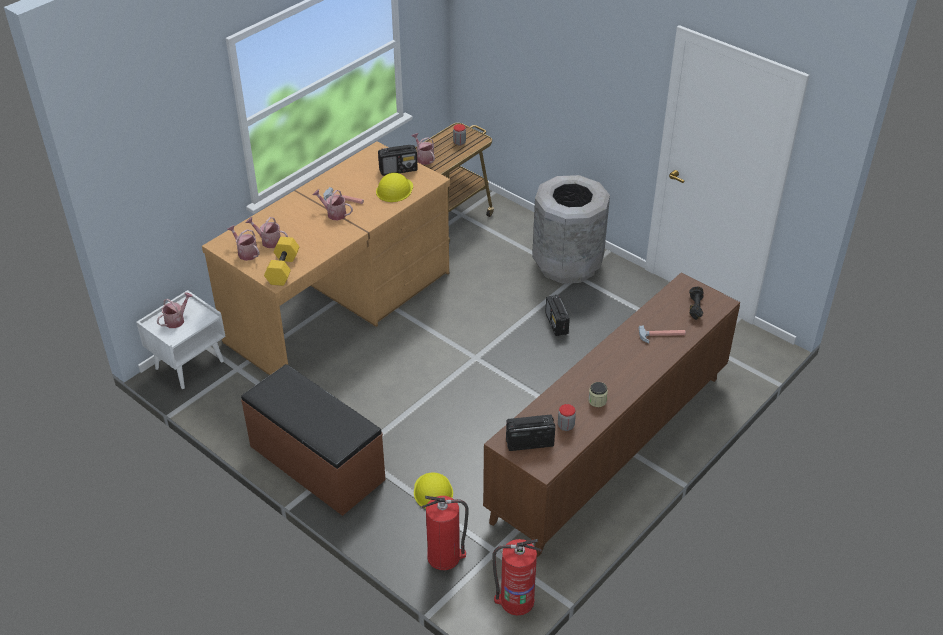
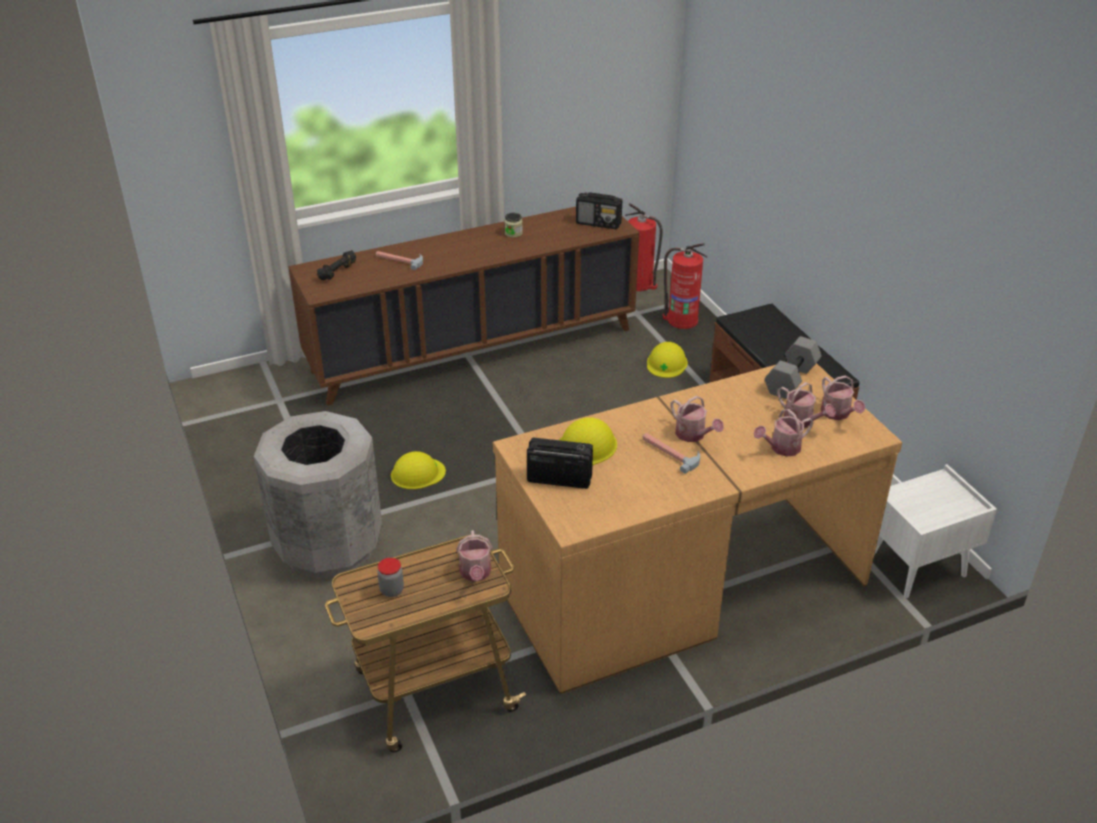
camera: 155 degrees left, 5 degrees down
(177, 320) = (937, 502): watering can -> watering can (781, 448)
(283, 270) = (790, 379): yellow dumbbell -> grey dumbbell
(556, 324) = (417, 473): radio -> yellow hard hat
(566, 426) = (557, 225): jar -> none

